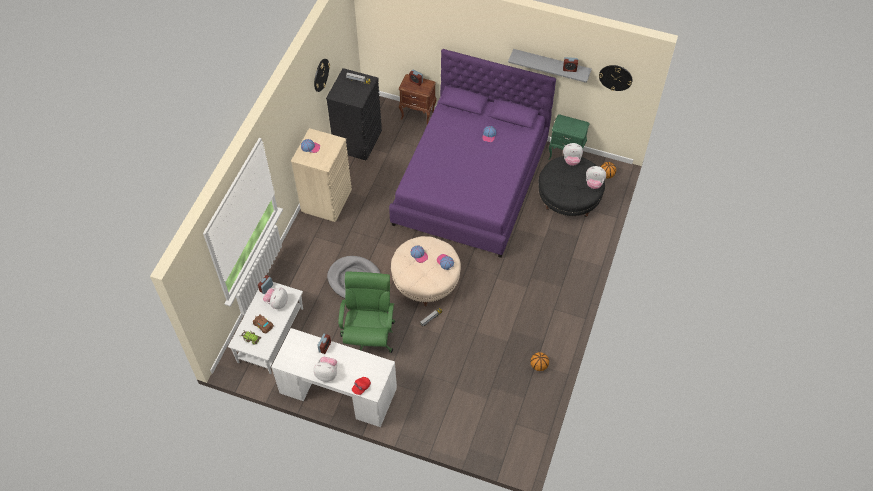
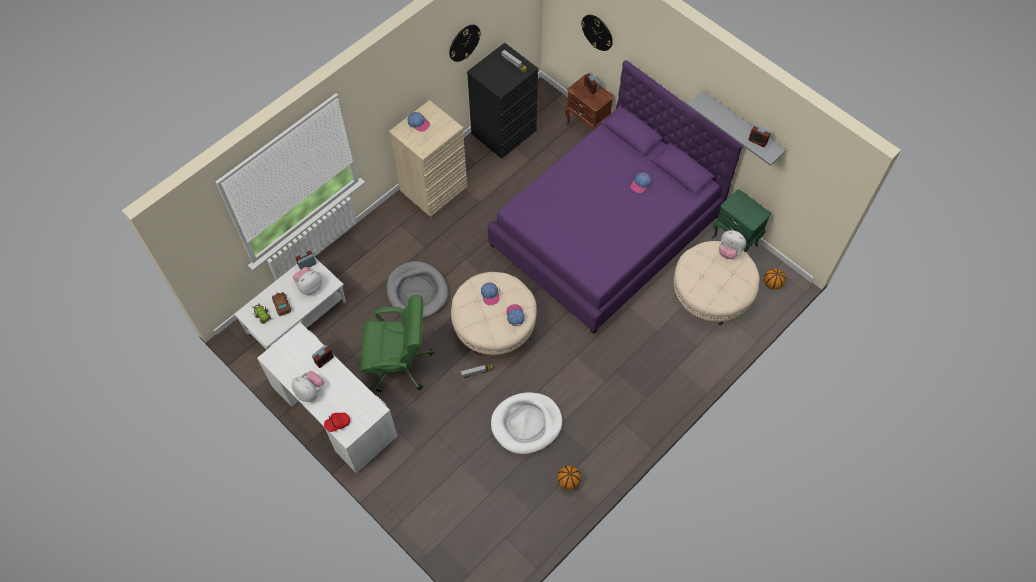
camera: 25 degrees right, 5 degrees up
(369, 336) = (399, 364): green office chair -> green office chair turned 60 degrees clockwise
(487, 339) = (526, 424): none -> white dog bed
(568, 198) = (711, 294): black ottoman -> beige ottoman
(594, 183) = (741, 290): plush toy -> none
(615, 77) = (812, 172): wall clock -> wall clock (597, 32)

